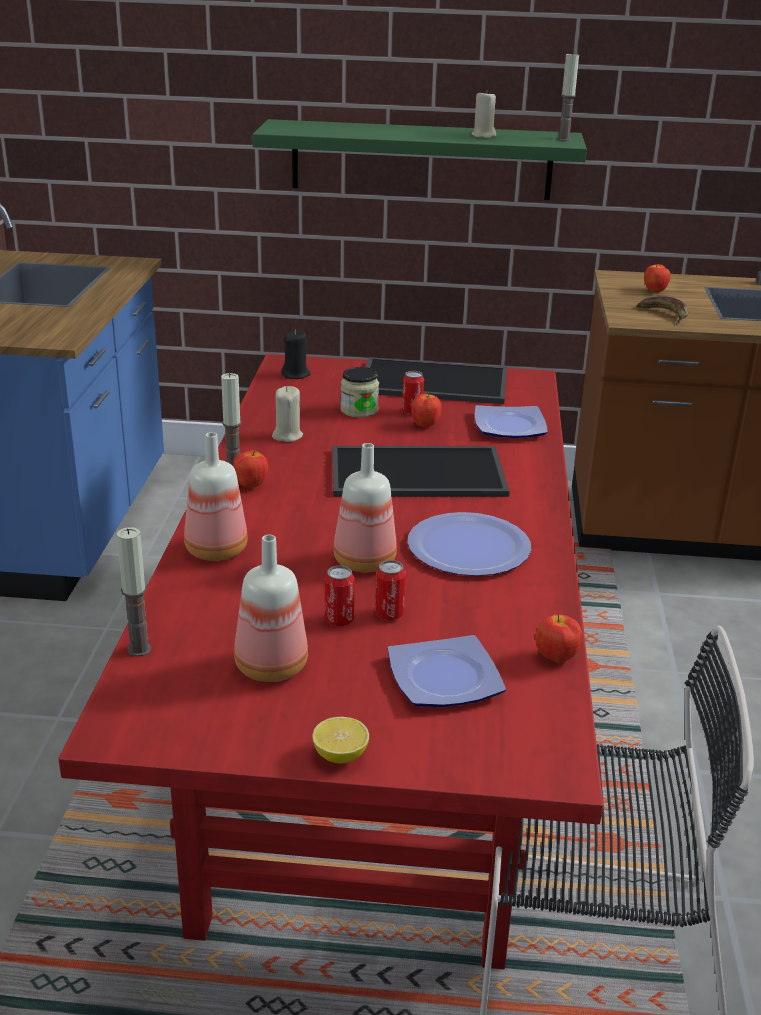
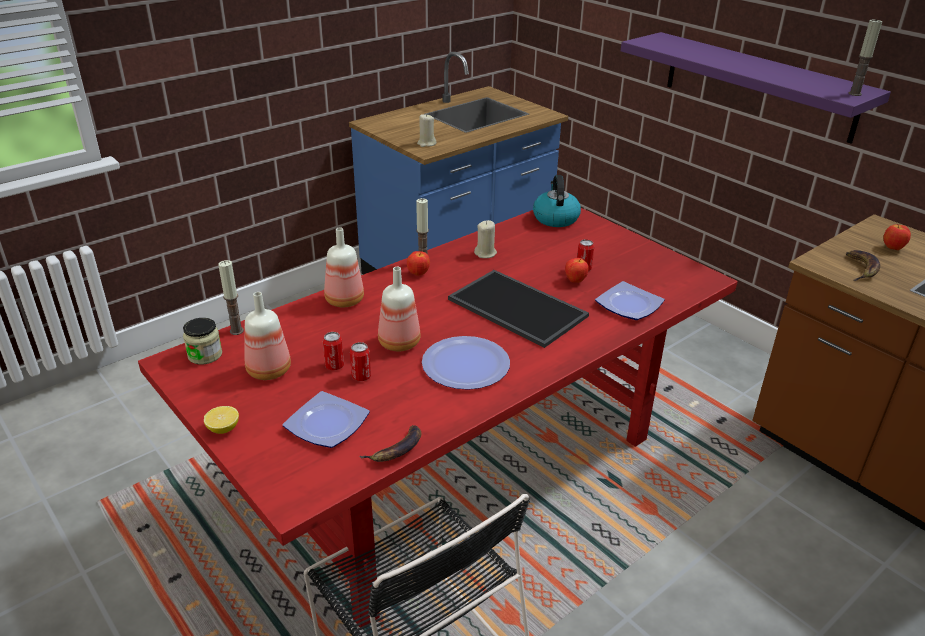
camera: 45 degrees right, 5 degrees up
(296, 374) = (555, 218): black candle -> kettle
(359, 410) = (552, 255): jar -> jar (205, 355)
(421, 160) = (758, 85): green shelf -> purple shelf
(432, 383) = (631, 255): tray -> none
(483, 135) = (791, 76): beige candle -> beige candle (426, 143)
(555, 658) = (396, 450): apple -> banana

